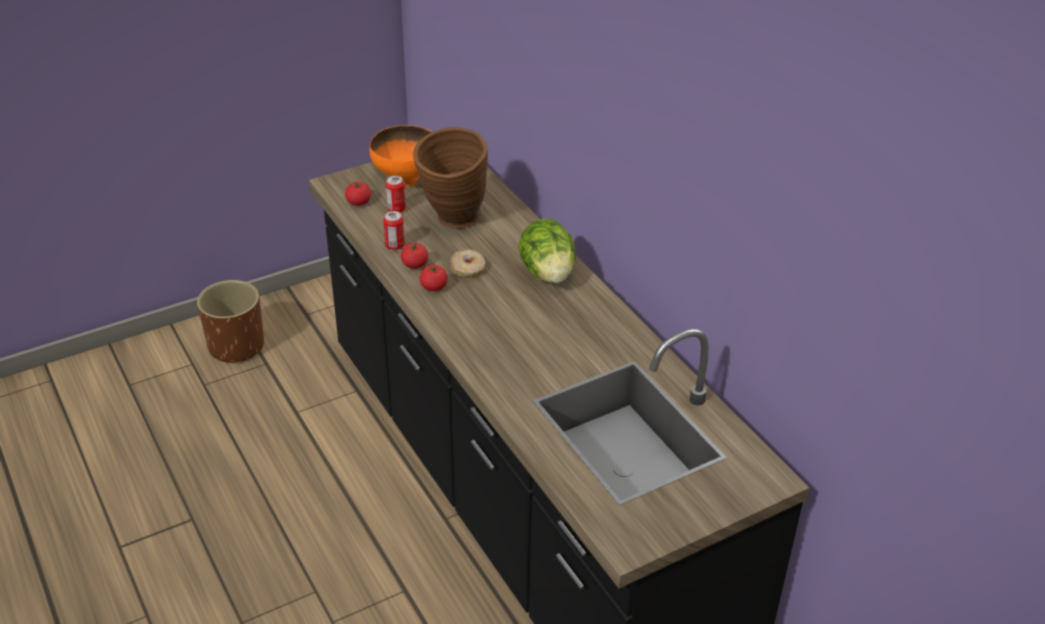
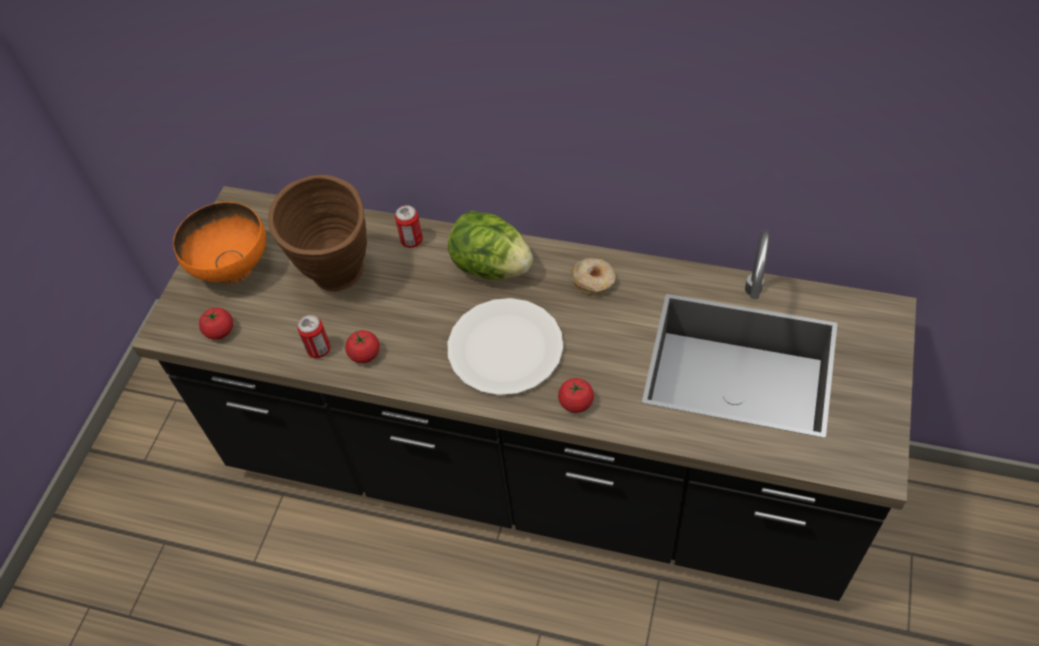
camera: 40 degrees left, 15 degrees up
(236, 346) = (113, 550): brown planter -> none
(396, 209) = (268, 309): can -> can (412, 241)
(434, 287) = (413, 363): tomato -> tomato (576, 403)
(468, 269) = (418, 318): donut -> donut (594, 281)
(494, 317) = (505, 348): none -> white plate

